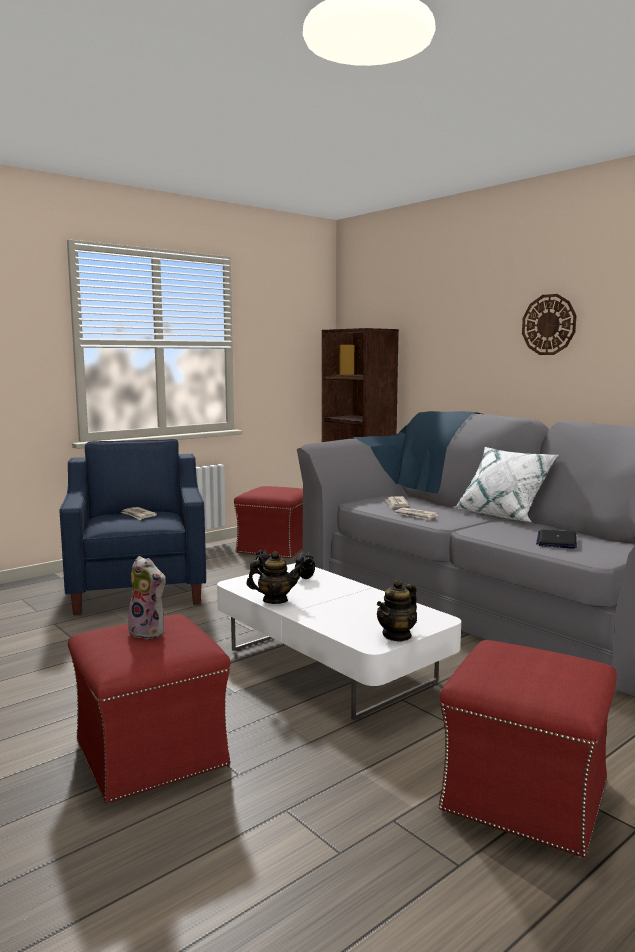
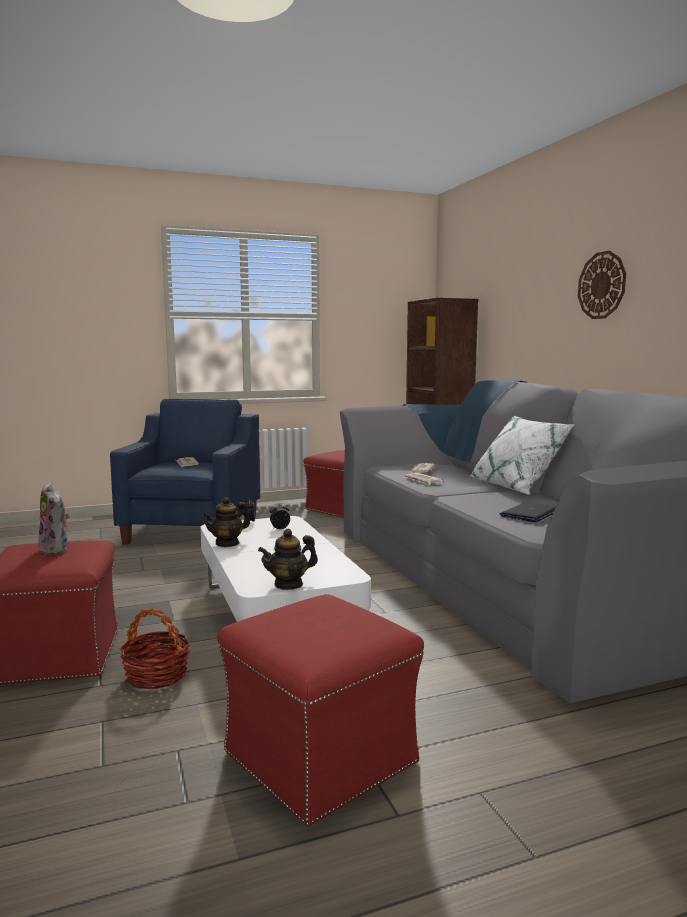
camera: 20 degrees right, 0 degrees up
(275, 600) = (227, 543): teapot -> teapot turned 120 degrees clockwise
(286, 752) = (156, 675): none -> basket

